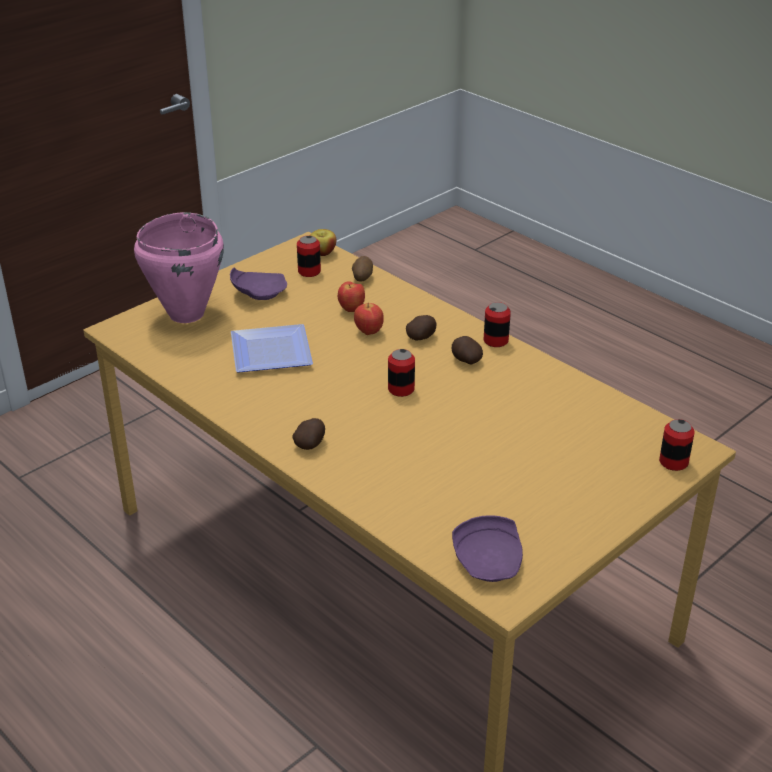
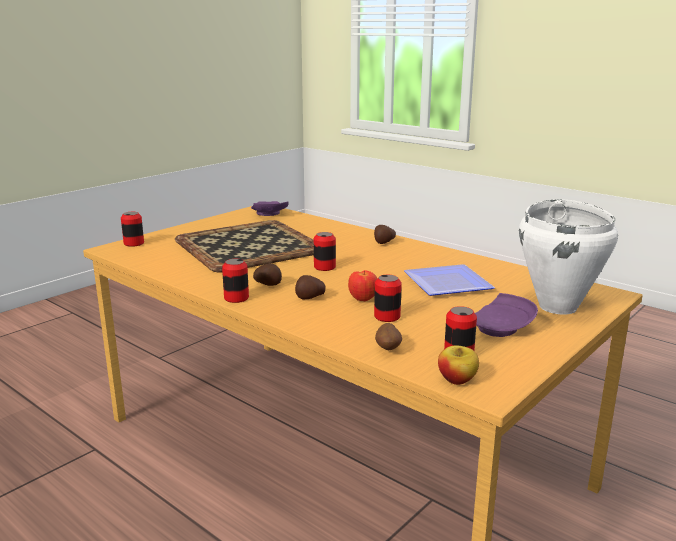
camera: 175 degrees right, 15 degrees down
(185, 314) = (558, 307): pink cooking pot -> white cooking pot
(352, 310) = (387, 316): apple -> can
(503, 447) = (249, 245): none -> tray

